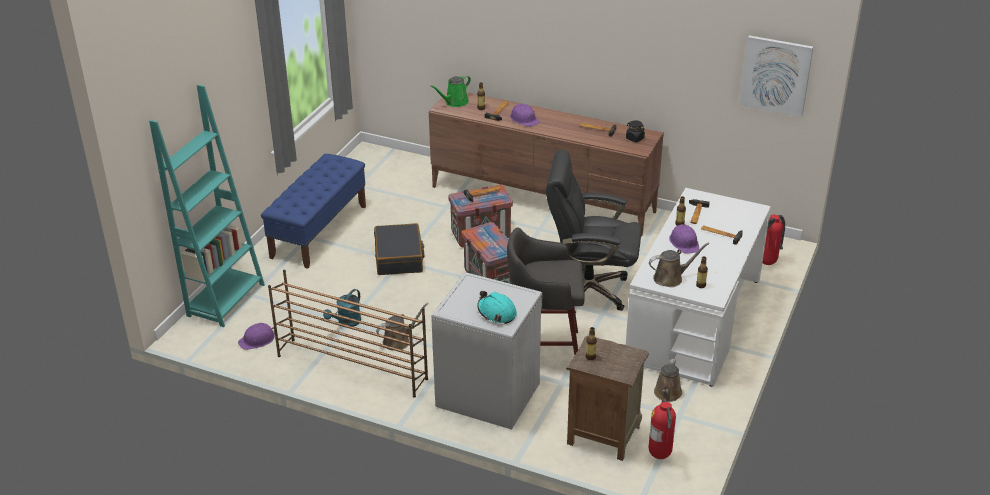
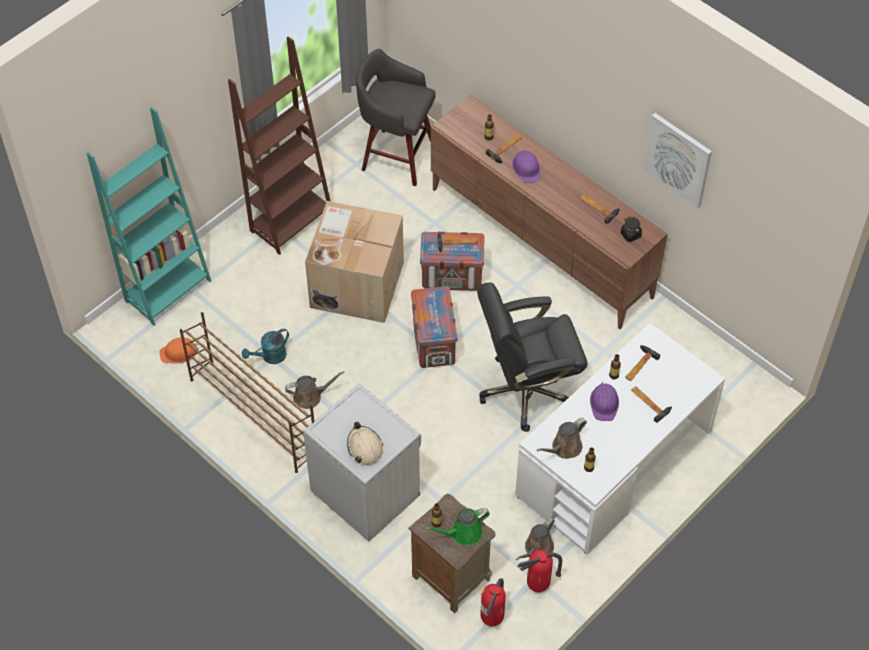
camera: 20 degrees right, 20 degrees up
(257, 340) = (179, 352): purple hard hat -> orange hard hat
(319, 231) = (291, 221): blue bench -> brown bookcase
(399, 257) = (356, 283): black suitcase -> cardboard box
(454, 102) = (465, 119): green watering can -> green watering can (463, 533)
(496, 312) = (364, 447): turquoise hard hat -> beige hard hat
(544, 350) = (444, 454): grey stool -> grey stool (396, 156)
(590, 291) = (527, 390): black office chair -> black office chair turned 45 degrees counterclockwise
(671, 278) = (564, 448): brown watering can -> brown watering can turned 135 degrees clockwise
(767, 263) = (734, 409): fire extinguisher -> fire extinguisher (538, 586)
(776, 75) = (780, 237): picture -> picture (678, 160)

